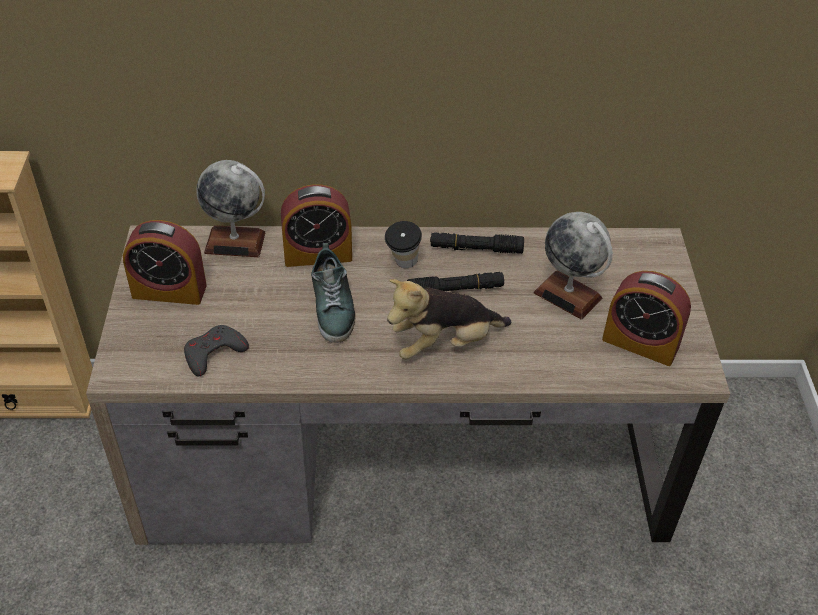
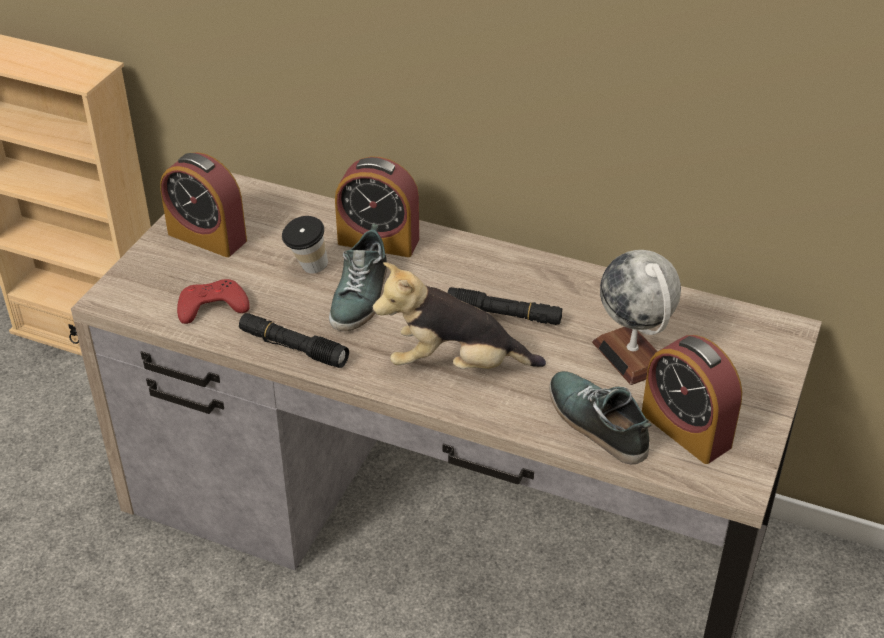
camera: 25 degrees right, 5 degrees down
(214, 353) = (212, 307): grey game controller -> red game controller
(235, 242) = (301, 208): globe -> none
(403, 265) = (462, 276): cup -> cup (307, 270)
(476, 249) = (555, 280): black flashlight -> black flashlight (293, 347)
(575, 359) = (596, 423): none -> shoe

